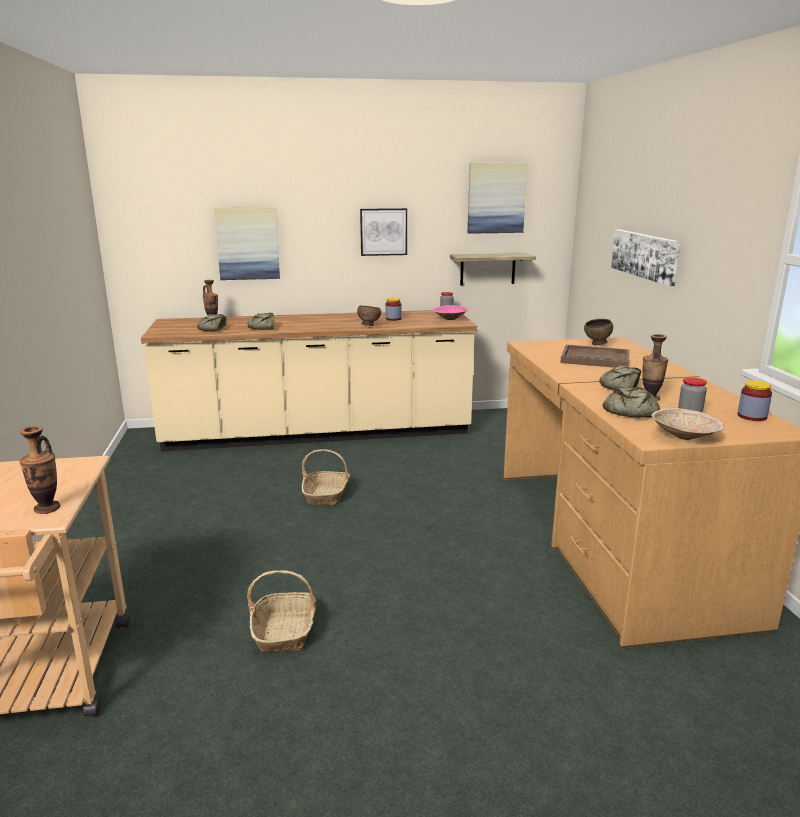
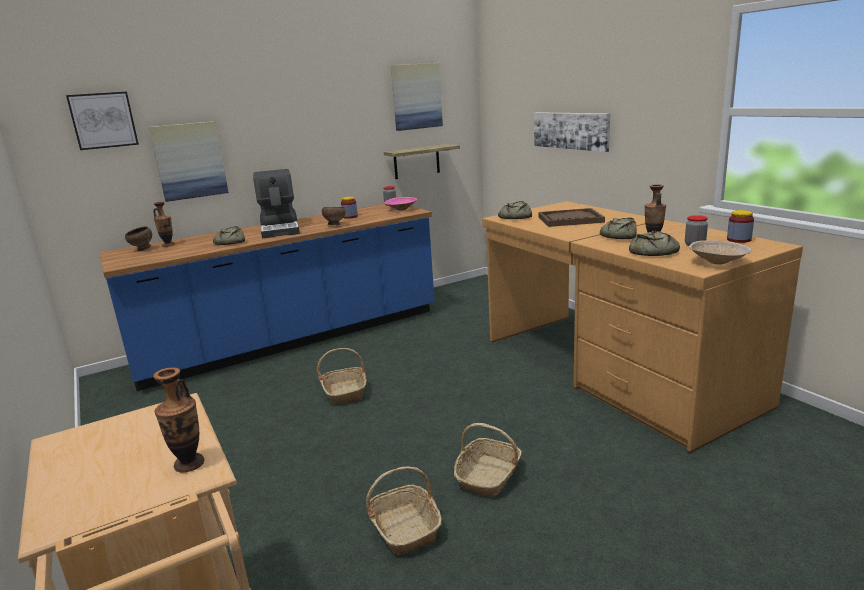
camera: 20 degrees left, 0 degrees up
(212, 328) = (176, 251): bread -> bread (514, 217)
(318, 321) = (281, 229): none -> coffee machine
(318, 433) = (293, 339): beige counter -> blue counter
(383, 232) = (322, 136): picture -> picture (103, 120)
(394, 608) = (488, 476): none -> basket
(597, 344) = (556, 209): brown bowl -> brown bowl (142, 250)

